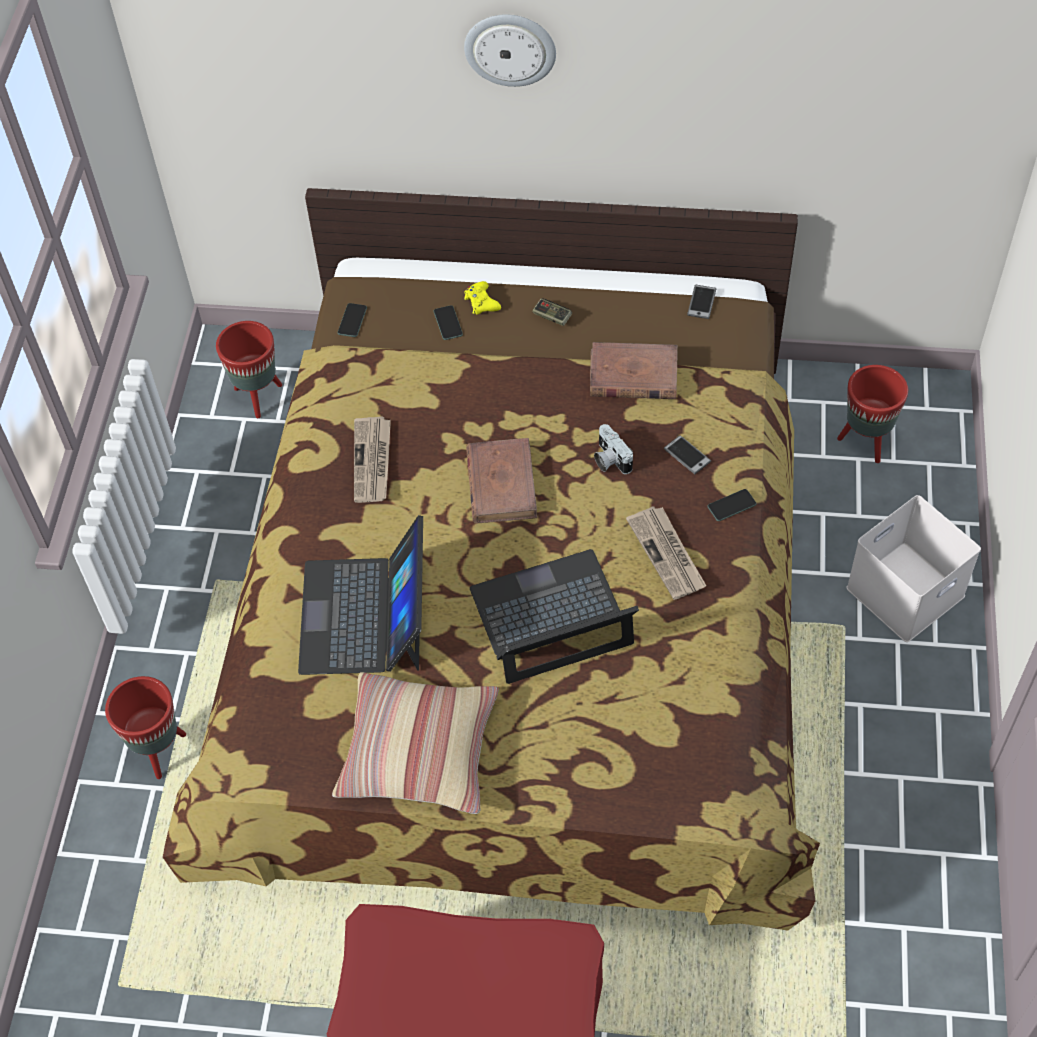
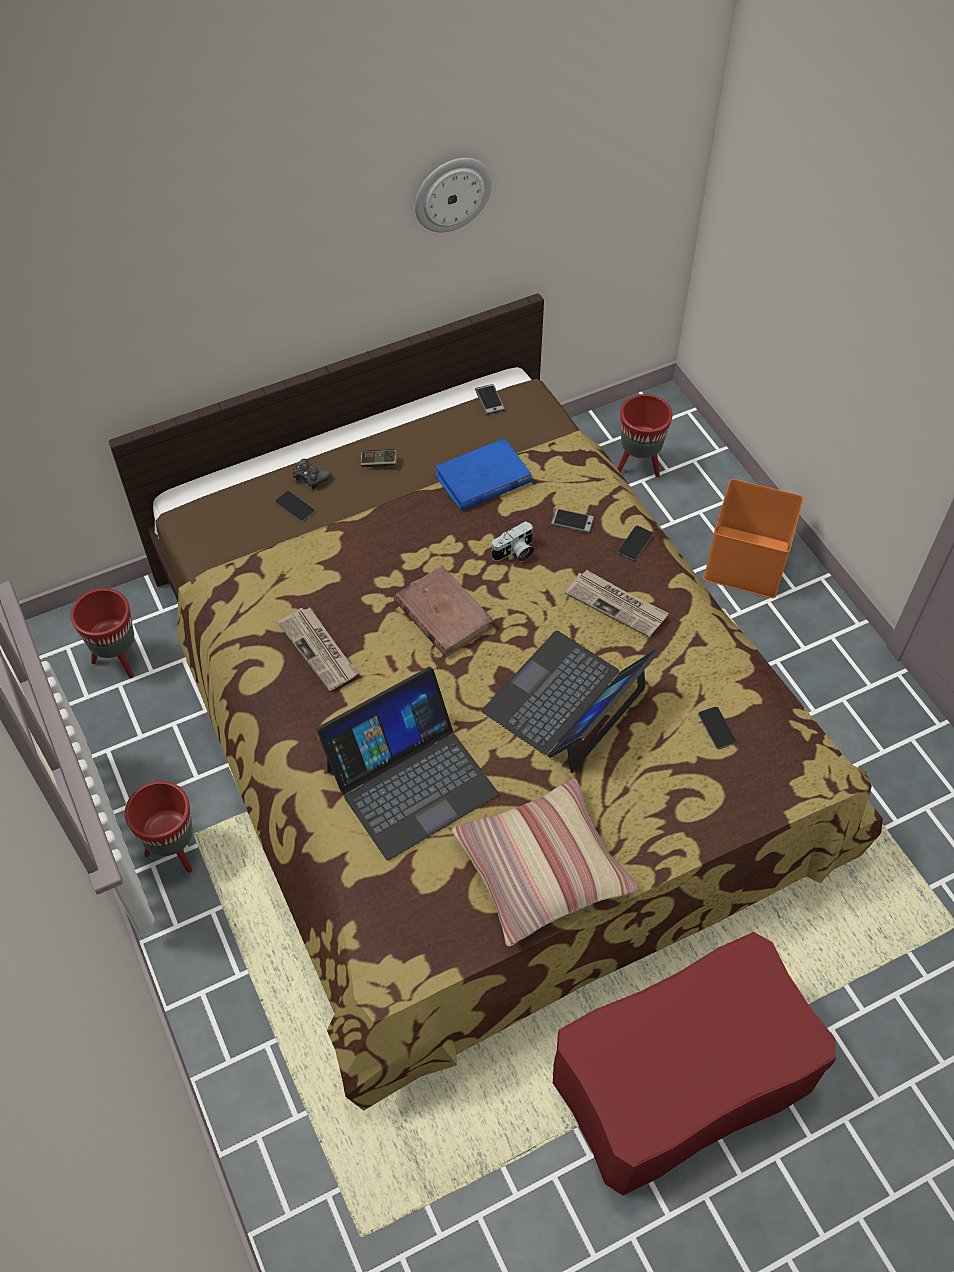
camera: 35 degrees left, 0 degrees up
(159, 751) = (249, 1009): red planter -> red planter (175, 851)
(352, 320) = (208, 542): phone -> phone (717, 728)
(365, 615) = (410, 780): laptop -> laptop turned 90 degrees counterclockwise
(481, 302) = (310, 477): yellow game controller -> black game controller
(510, 48) = (278, 226): wall clock -> wall clock (452, 193)
(609, 459) = (515, 553): camera -> camera turned 60 degrees counterclockwise
(632, 375) = (482, 479): brown book -> blue book
(905, 589) = (745, 560): white storage box -> orange storage box

